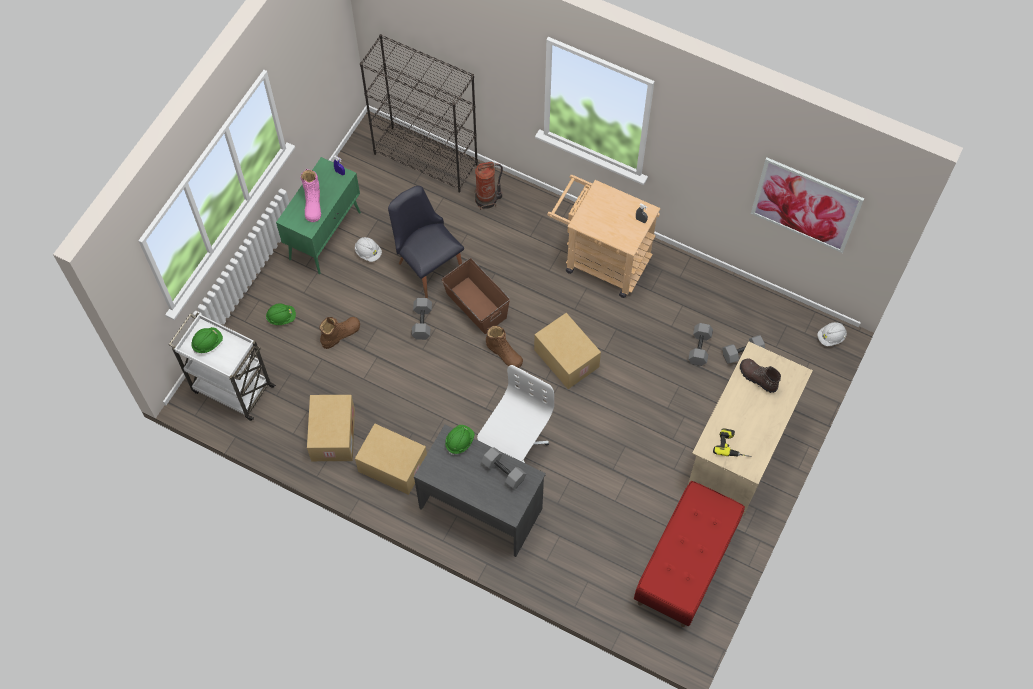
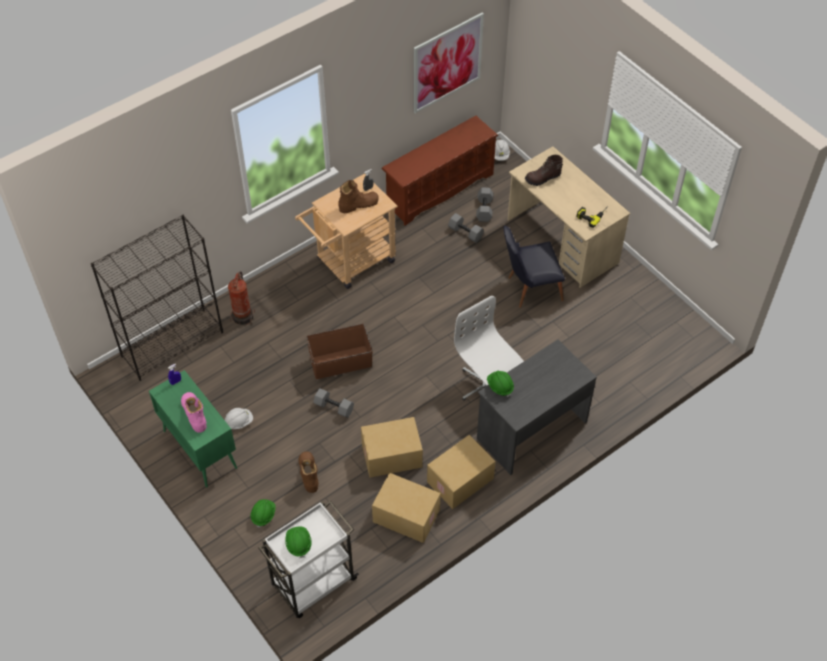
camera: 65 degrees left, 10 degrees down
(313, 203) = (194, 414): pink boot -> pink boot turned 135 degrees counterclockwise
(427, 263) = (278, 382): black chair -> black chair (529, 288)
(504, 353) = (398, 360): brown boot -> brown boot (358, 204)
(504, 471) = (542, 365): grey dumbbell -> none
(565, 358) = (426, 320): cardboard box -> cardboard box (391, 456)
(686, 565) = (643, 314): red bench -> none
(745, 299) = (439, 189): none -> brown shoe rack

